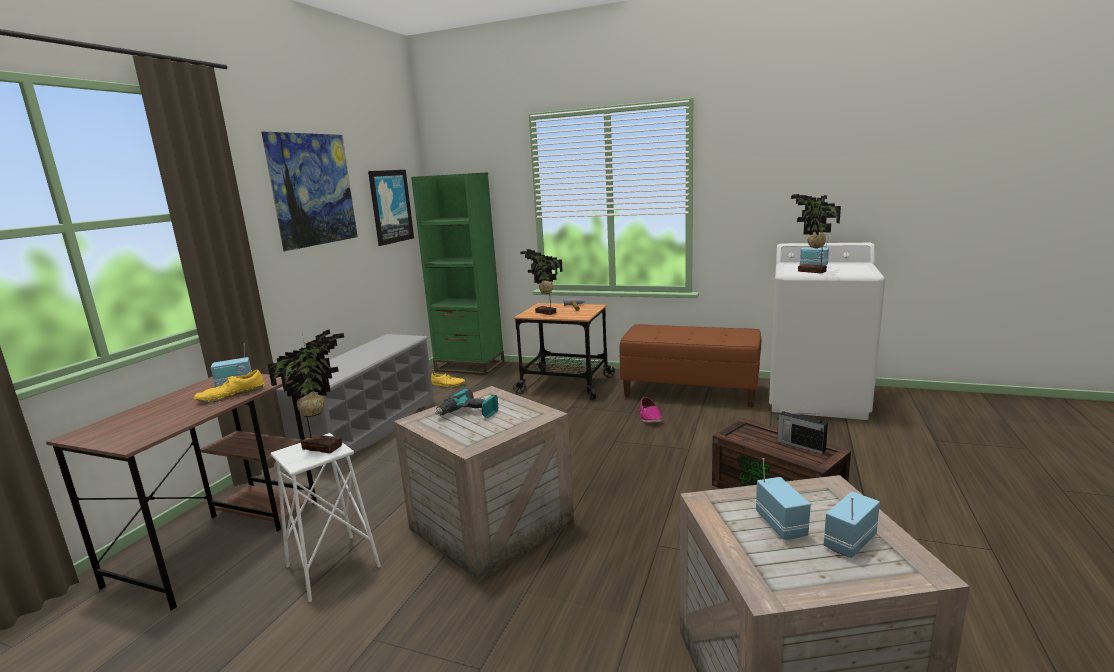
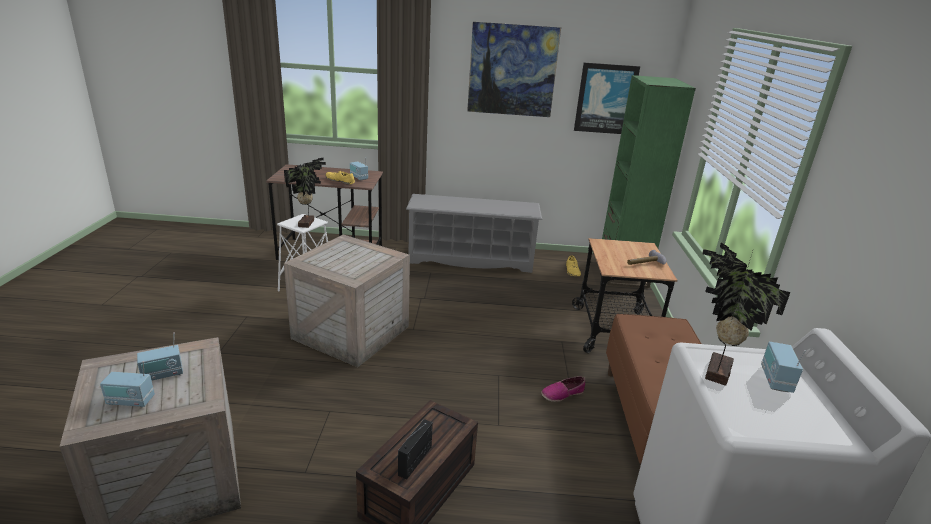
camera: 70 degrees right, 10 degrees up
(468, 413) = (354, 254): power drill -> none
(545, 313) = (613, 250): potted plant -> none
(849, 542) = (130, 401): radio -> radio turned 150 degrees clockwise

